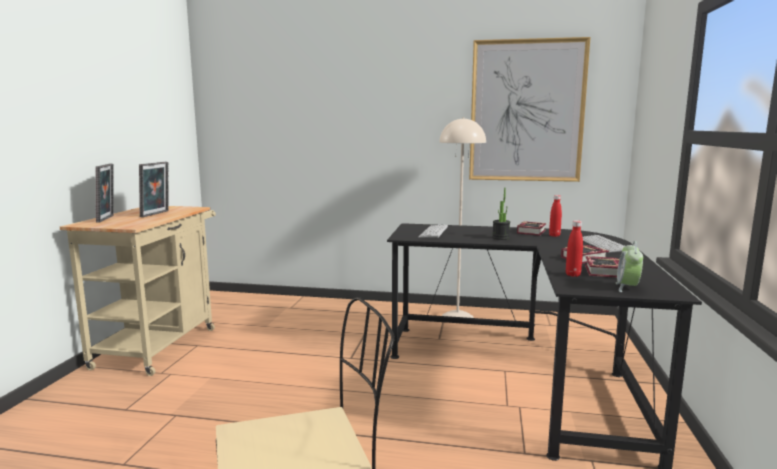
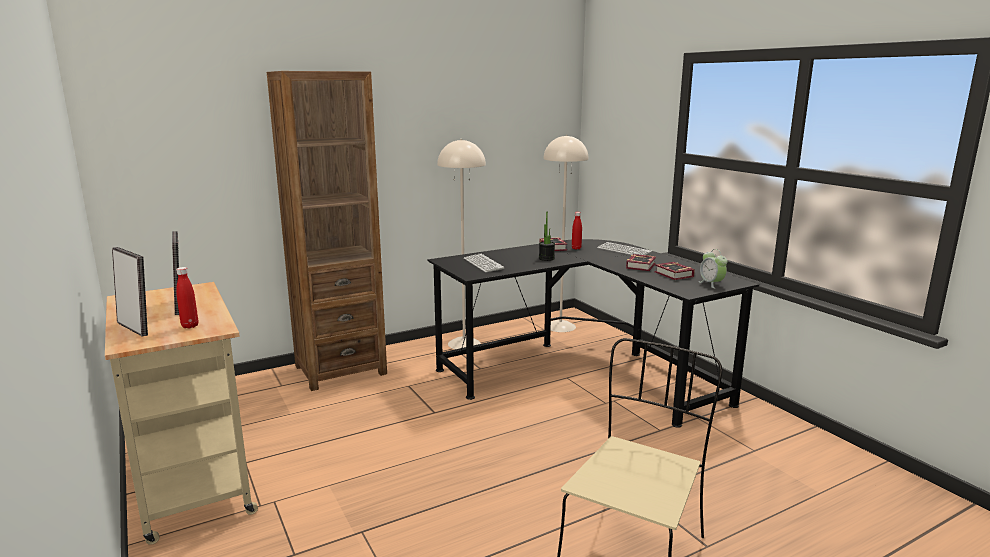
camera: 40 degrees left, 5 degrees up
(339, 309) = (340, 370): none -> brown bookcase
(526, 111) = (500, 127): picture -> none
(571, 327) = (560, 326): none -> beige floor lamp
(573, 275) = (665, 282): red bottle -> red bottle (190, 326)

